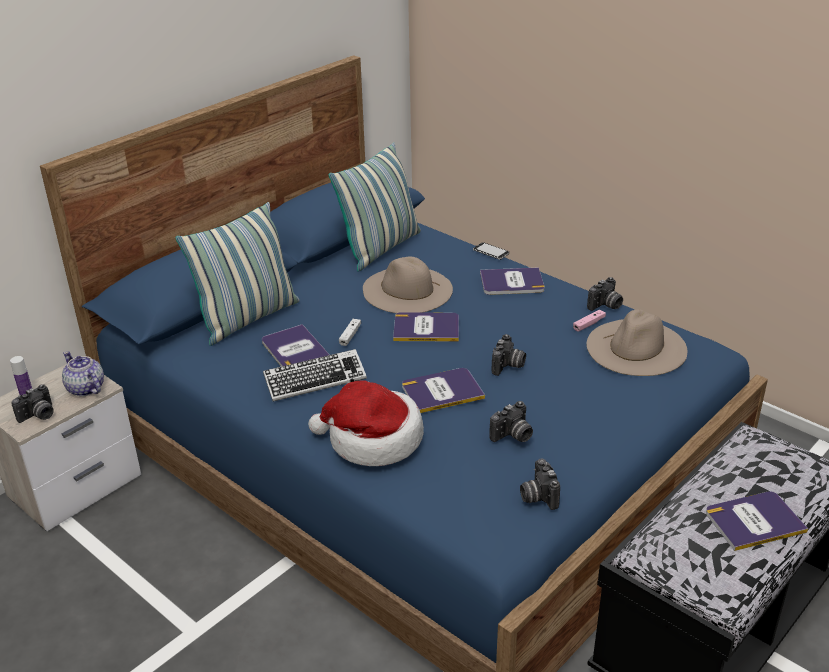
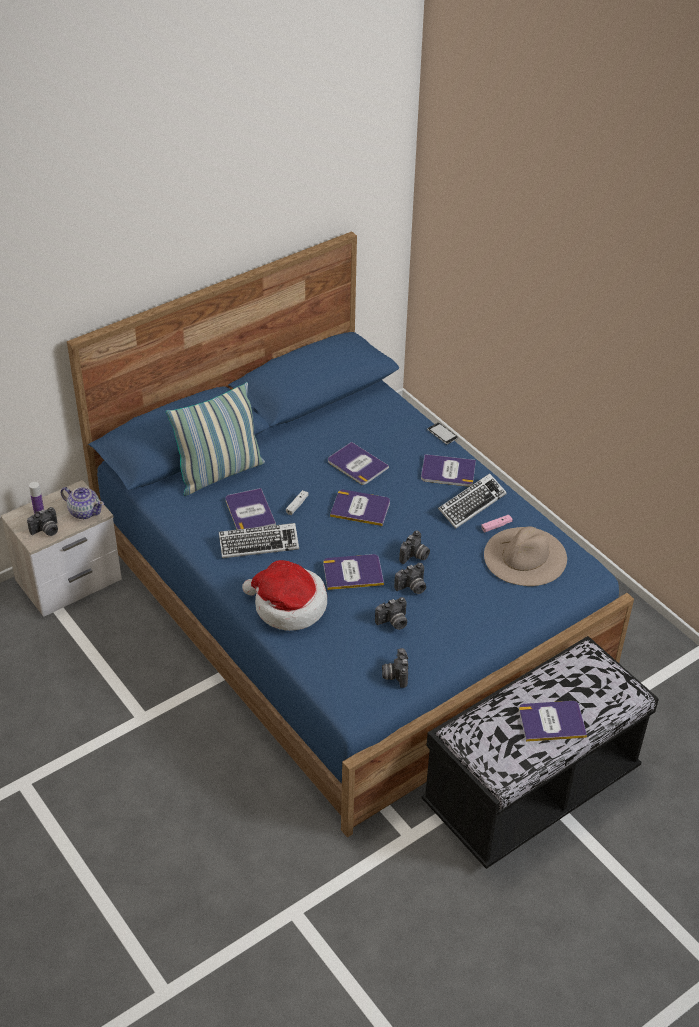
camera: 10 degrees right, 10 degrees up
(85, 389) = (84, 511): teapot -> teapot turned 150 degrees clockwise
(380, 248) = (348, 415): pillow -> none
(407, 290) = (357, 464): beige hat -> book
(551, 308) = (471, 504): none -> keyboard
(605, 306) = (518, 510): camera -> camera (412, 588)

